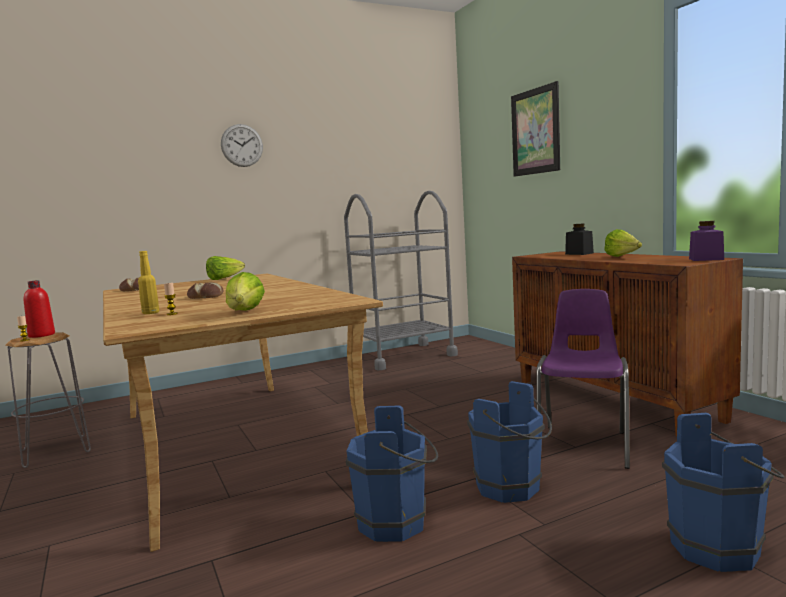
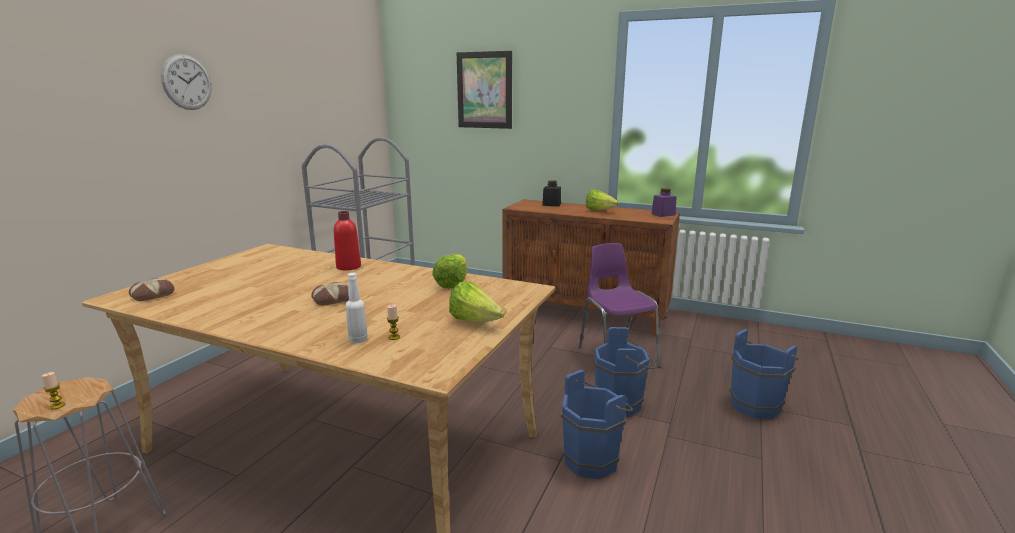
camera: 40 degrees left, 10 degrees up
(41, 335) = (61, 390): red bottle -> red bottle (348, 267)
(151, 313) = (358, 340): yellow bottle -> white bottle
(224, 279) = (237, 259): lettuce -> lettuce (452, 283)

